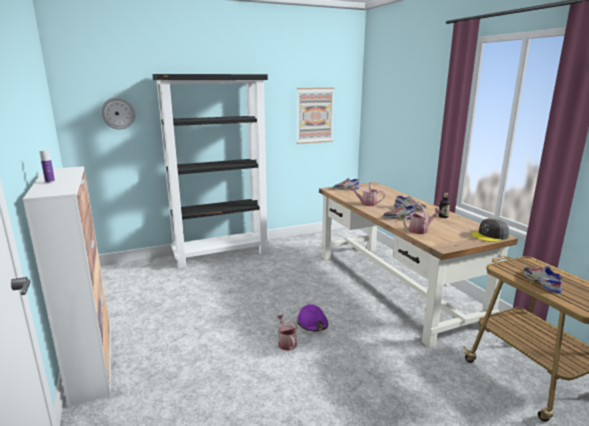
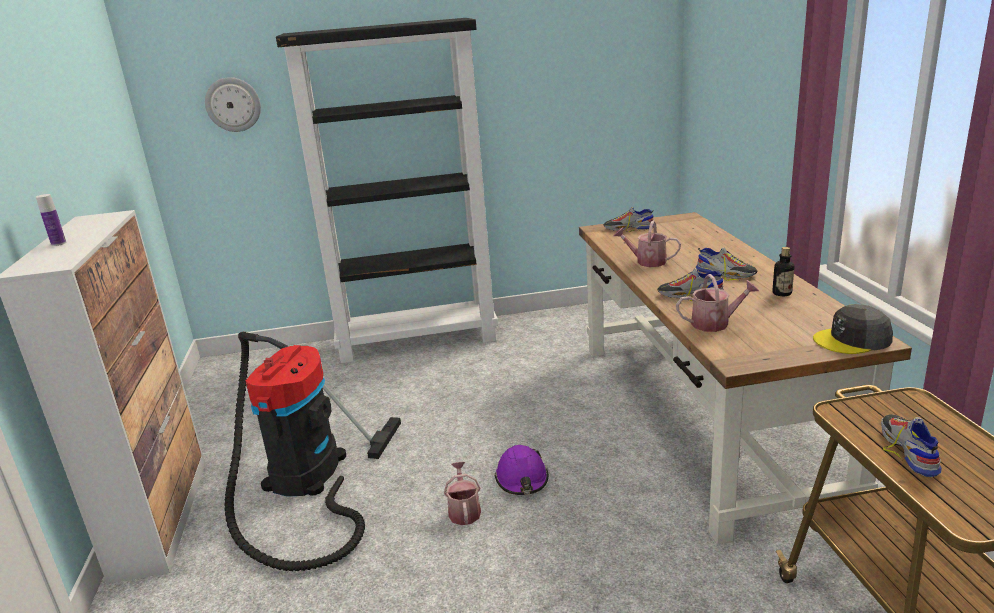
camera: 15 degrees right, 5 degrees up
(180, 333) = (303, 479): none -> vacuum cleaner
(315, 115) = (587, 85): picture -> none

